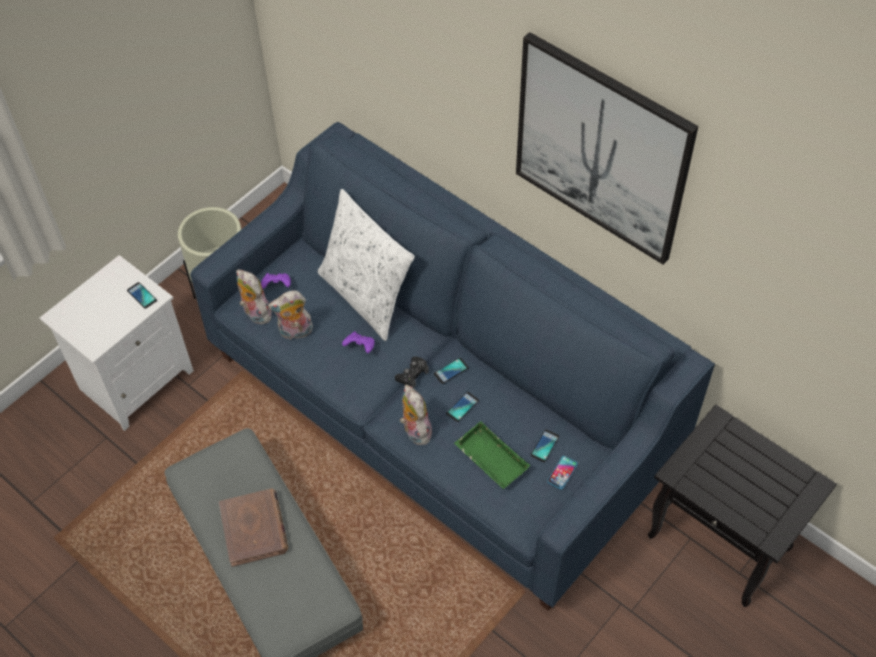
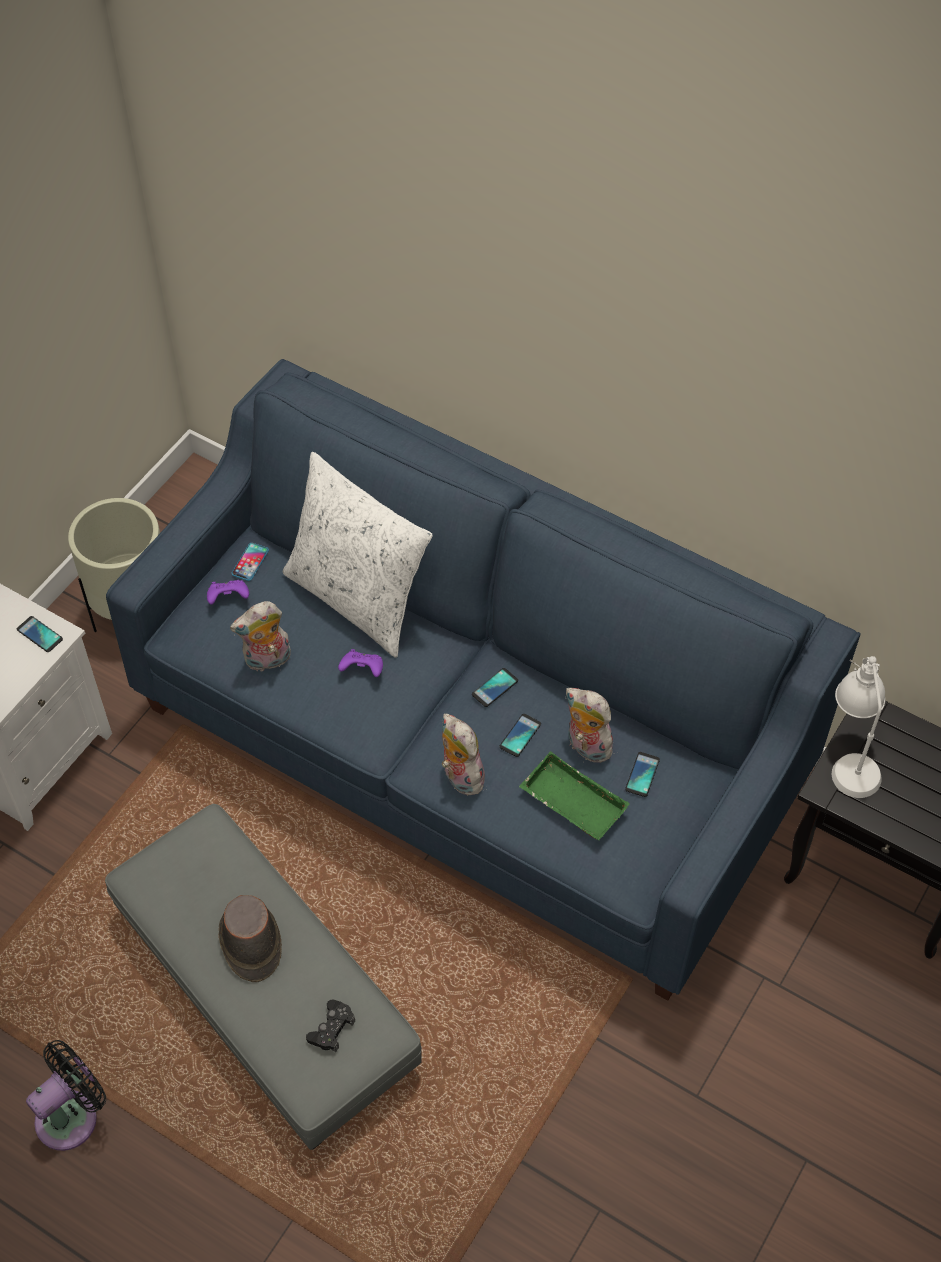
camera: 10 degrees left, 0 degrees up
(119, 631) = (72, 1115): none -> black fan
(254, 529) = (250, 943): brown book -> brown hat
(255, 313) = (205, 641): plush toy -> plush toy (586, 747)
(412, 374) = (441, 699): black game controller -> black game controller (331, 1029)
(562, 473) = (672, 808): phone -> phone (250, 562)
(601, 149) = (687, 358): picture -> none
(698, 452) = (850, 757): none -> white table lamp

